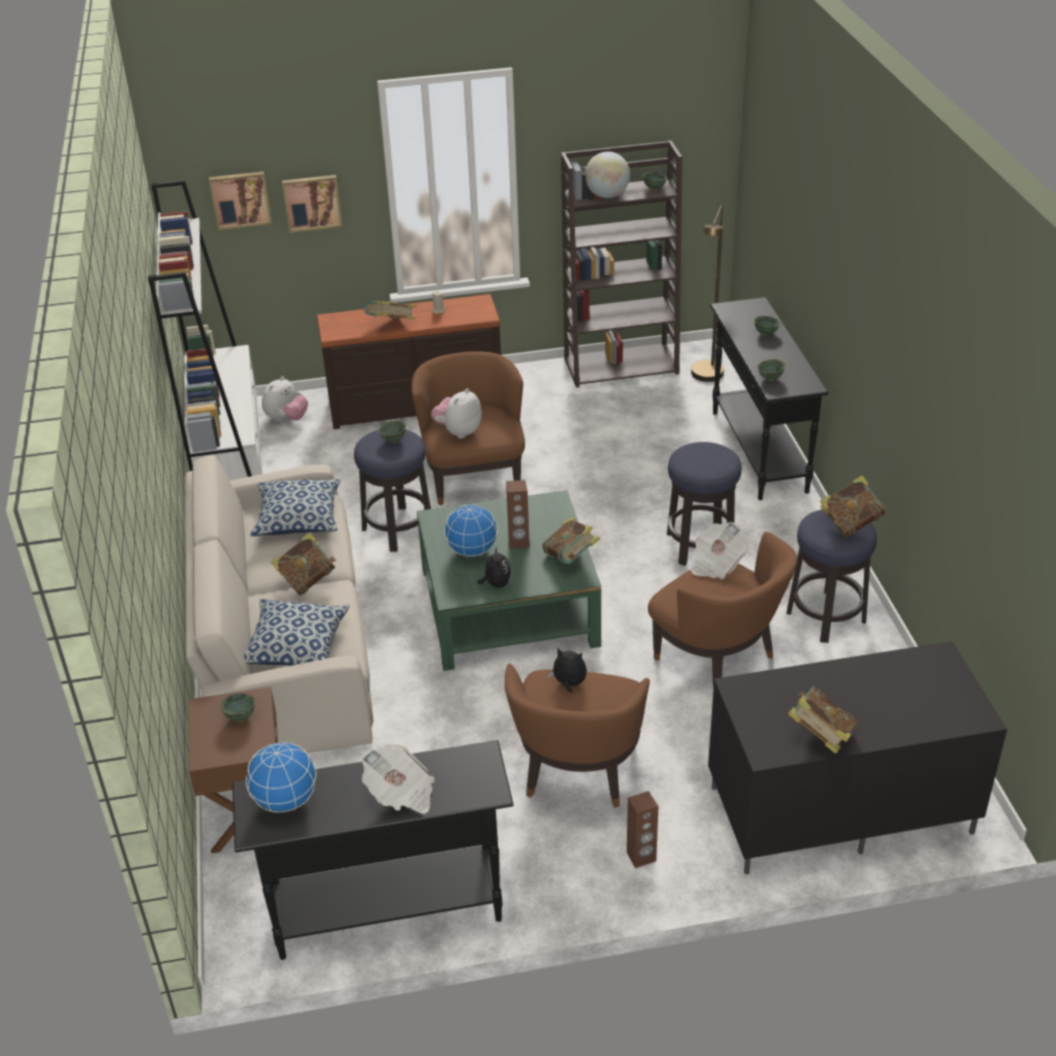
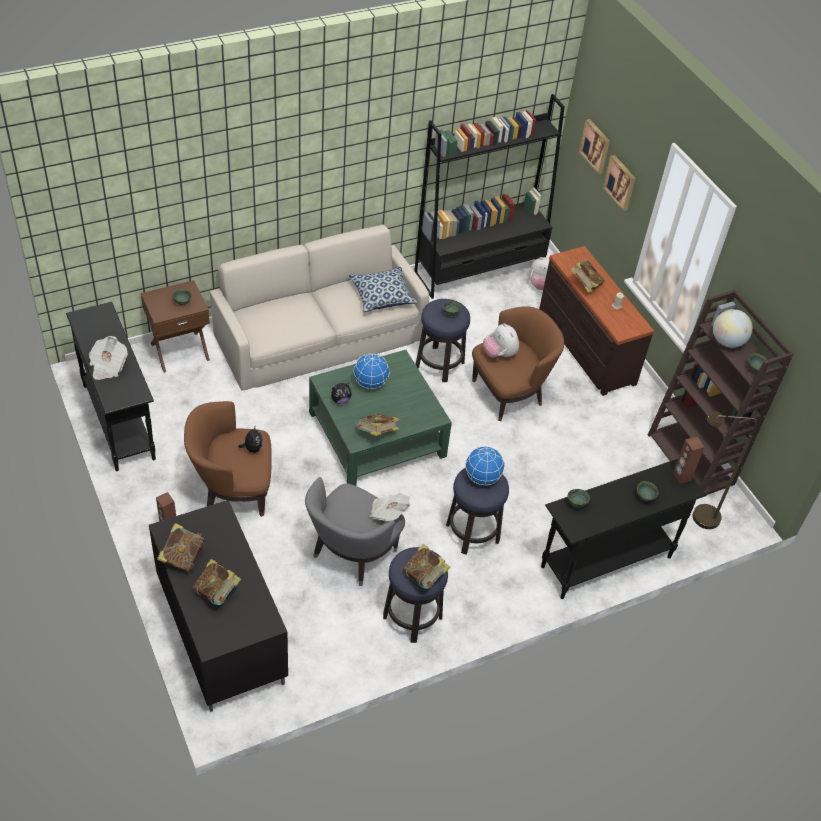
camera: 70 degrees right, 10 degrees up
(231, 465) = (480, 270): white bookcase -> black bookcase
(285, 800) = (99, 323): globe -> globe (482, 477)
(295, 646) = (264, 320): pillow -> none
(307, 580) = (324, 313): book -> book (217, 592)
(458, 431) = (499, 354): plush toy -> plush toy turned 135 degrees counterclockwise
(519, 542) = (385, 405): brown speaker -> brown speaker (681, 477)
(718, 659) = (351, 554): brown armchair -> grey armchair

